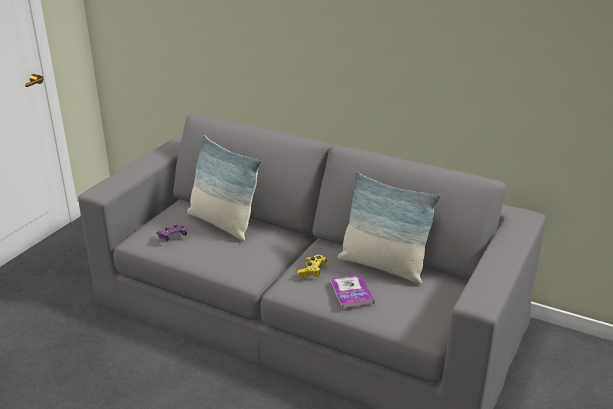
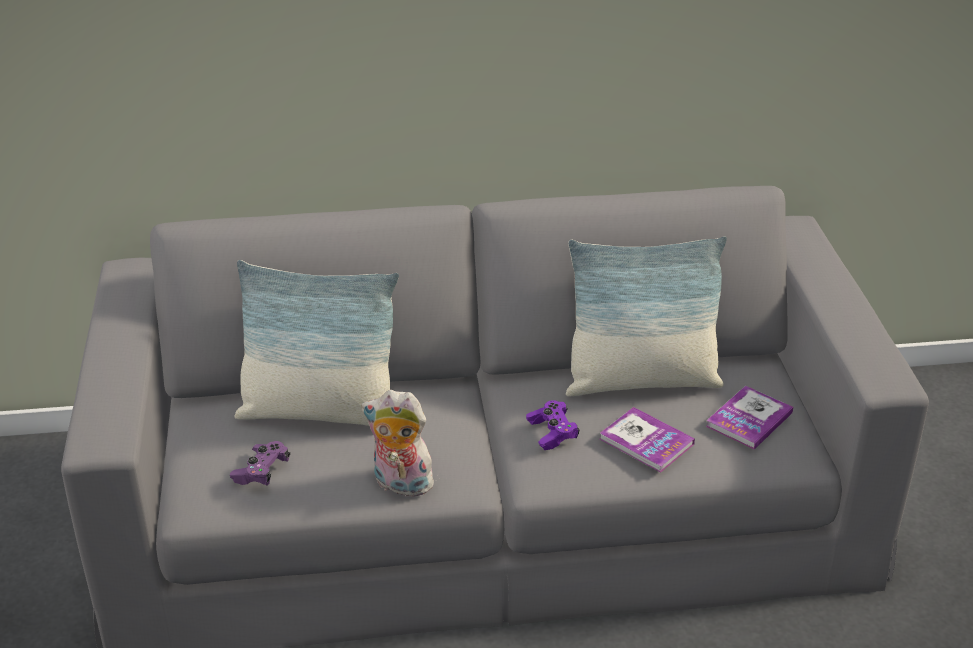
camera: 35 degrees left, 5 degrees up
(221, 265) = (400, 485): none -> plush toy
(312, 271) = (552, 433): yellow game controller -> purple game controller
(417, 304) = (749, 419): none -> book

